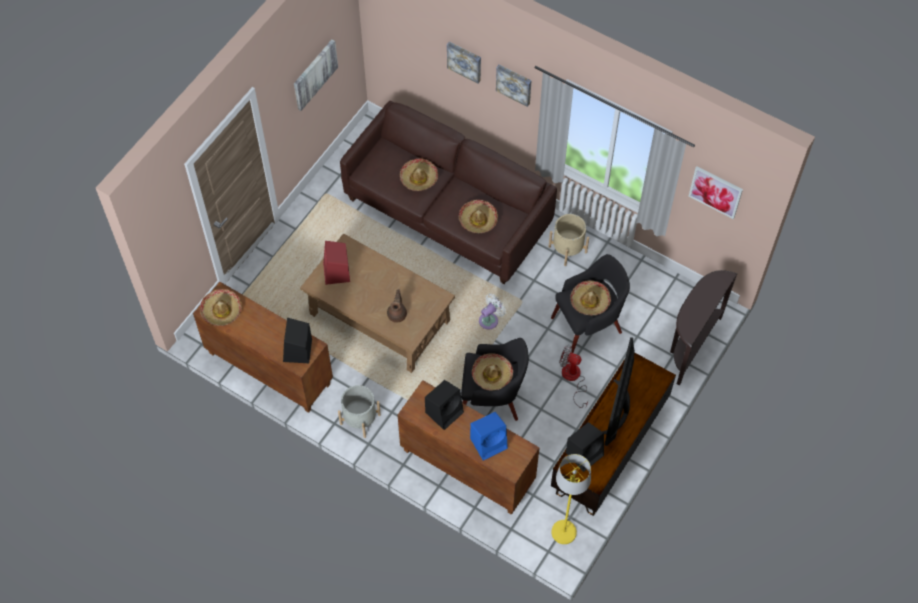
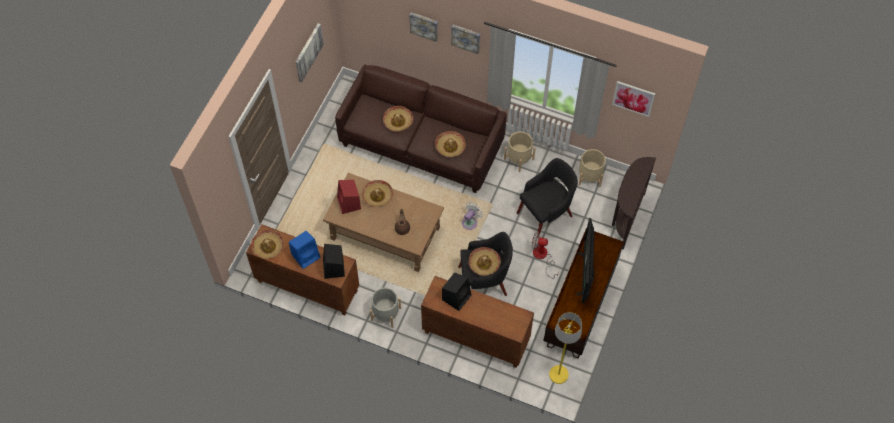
camera: 10 degrees left, 0 degrees up
(489, 442) = (495, 315): blue speaker -> blue speaker (306, 255)
(585, 453) = (567, 311): black speaker -> none
(590, 301) = (547, 195): hat -> hat (377, 196)
(654, 285) = (589, 176): none -> beige planter

